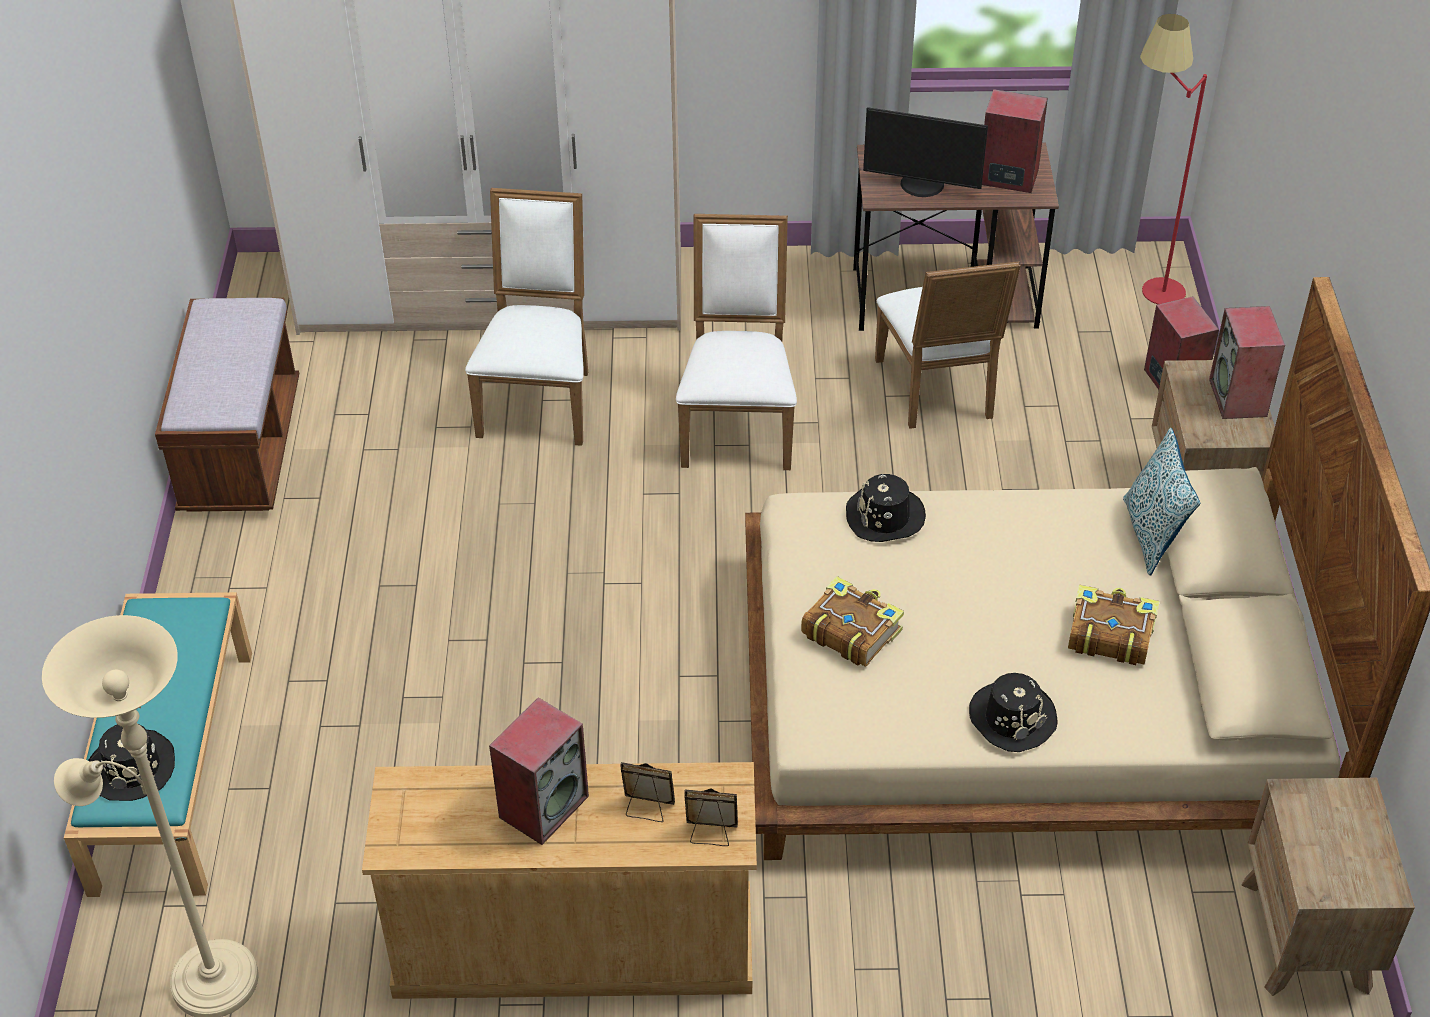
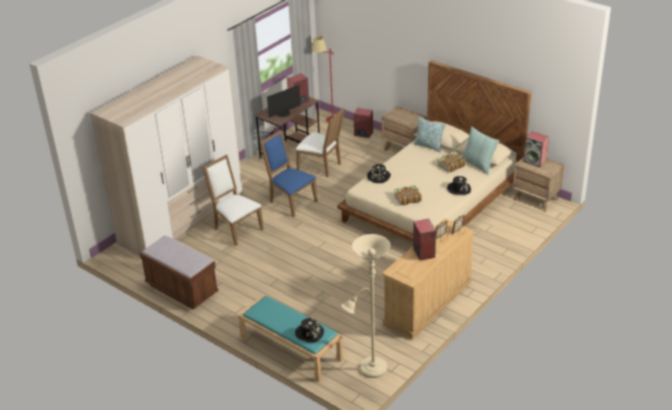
camera: 50 degrees left, 10 degrees down
(738, 425) = (290, 201): white chair -> blue chair
(1186, 694) = (478, 164): none -> pillow
(1239, 398) = (406, 113): speaker -> speaker (535, 161)

